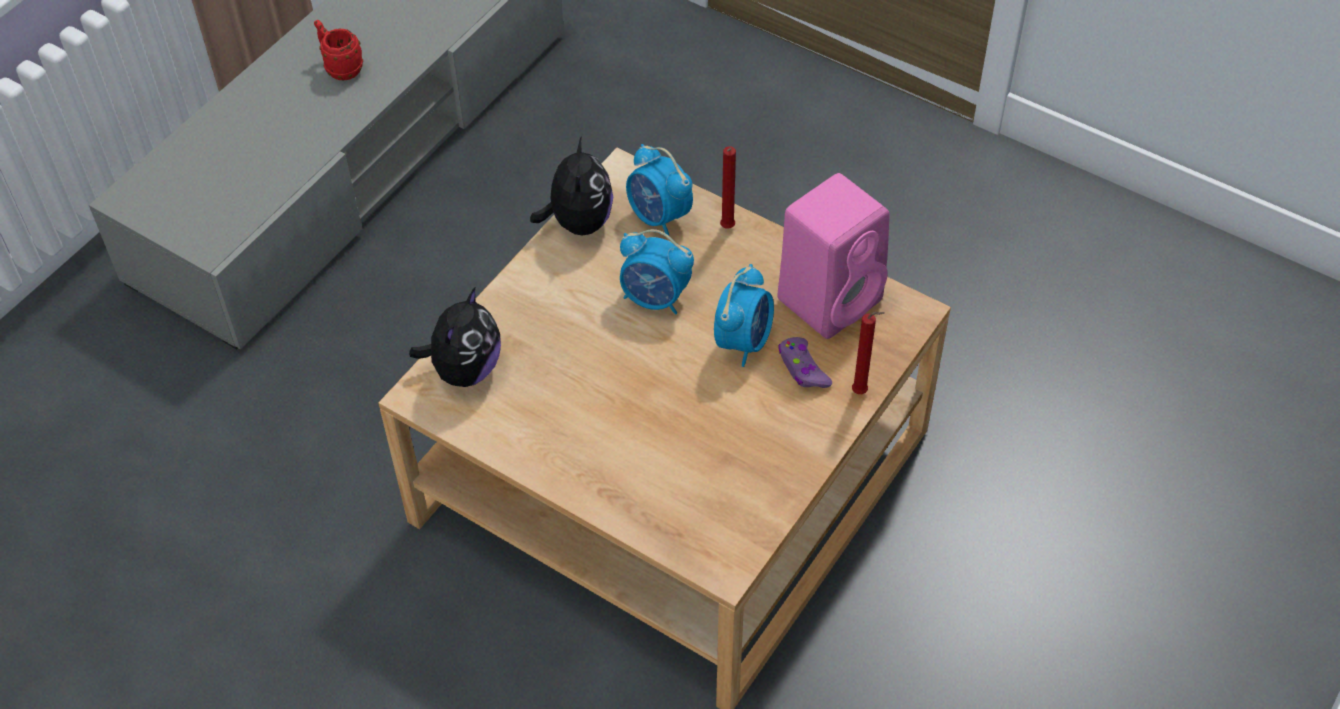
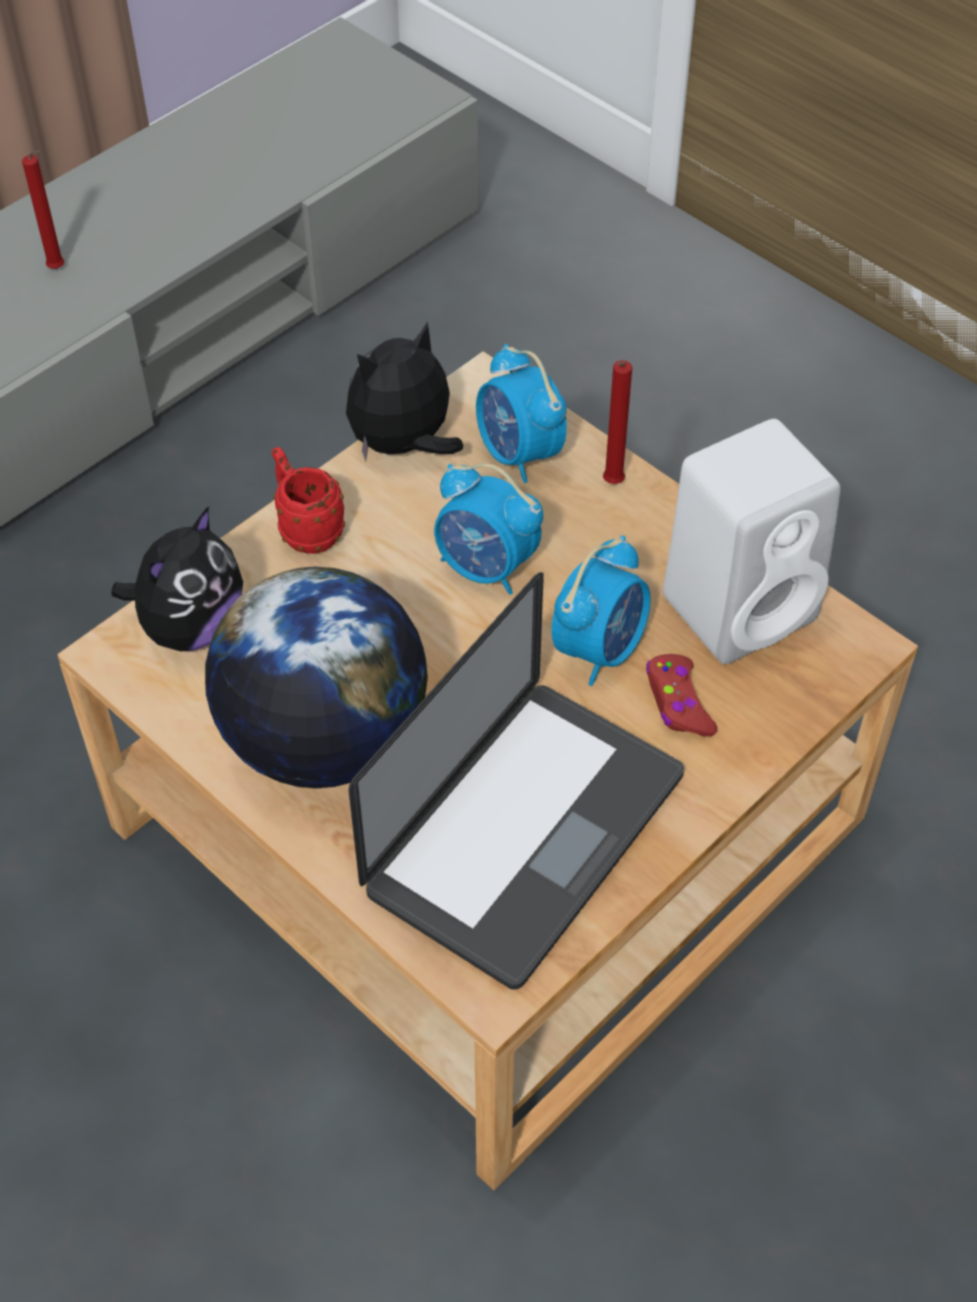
camera: 10 degrees right, 0 degrees up
(340, 67) = (155, 205): red mug -> red mug (306, 528)
(575, 430) = (324, 740): none -> globe
(578, 222) = (403, 445): plush toy -> plush toy turned 135 degrees counterclockwise
(722, 469) = (525, 833): none -> laptop
(802, 369) = (678, 703): purple game controller -> red game controller
(831, 297) = (742, 605): pink speaker -> white speaker
(862, 392) = (759, 752): red candle -> red candle (59, 269)

